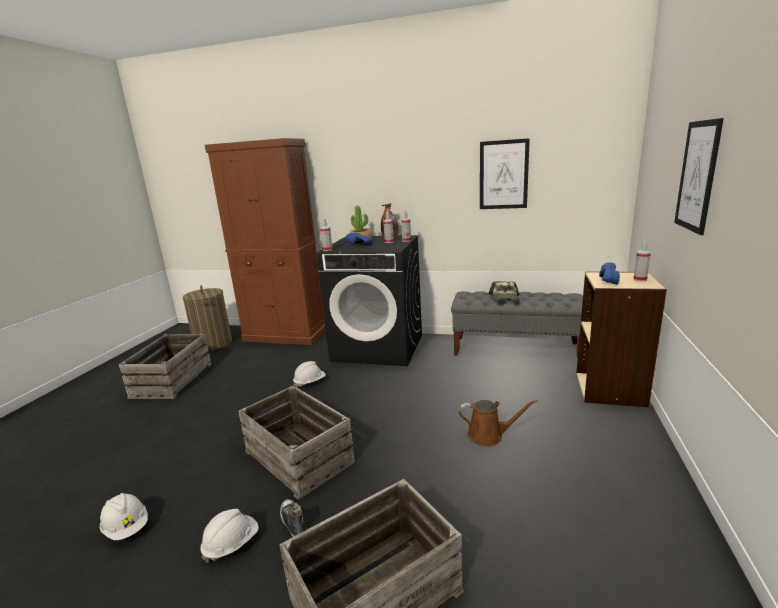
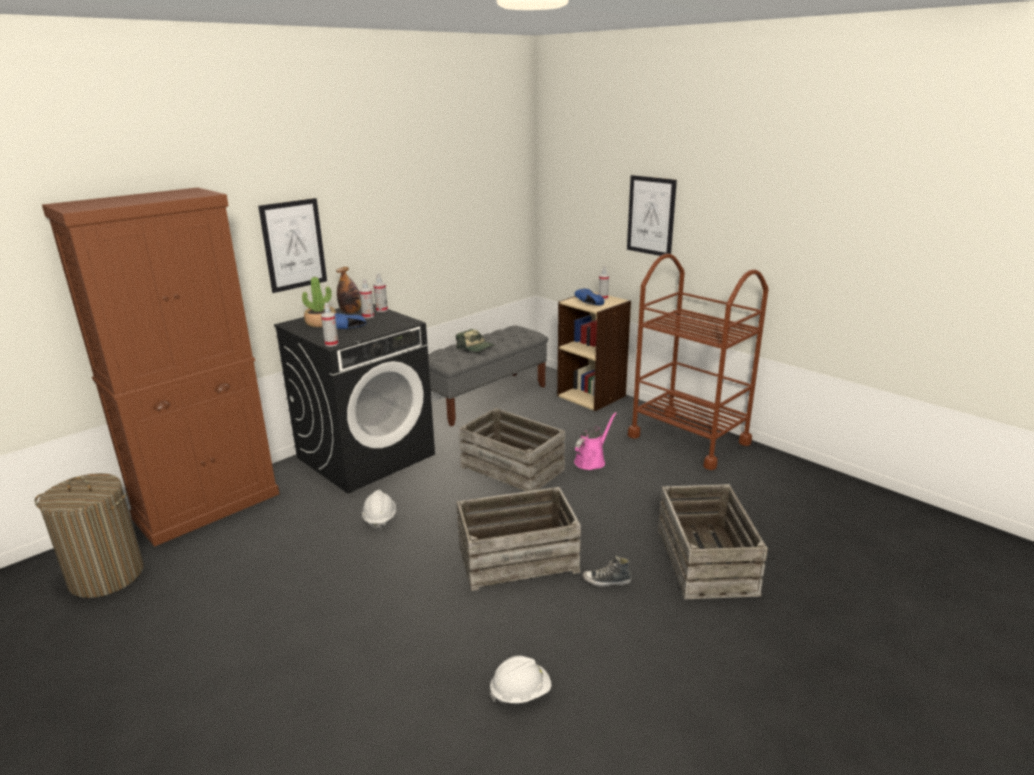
camera: 60 degrees left, 5 degrees up
(173, 380) = (185, 633): crate -> crate (513, 468)
(231, 544) = (604, 620): white hard hat -> none
(489, 436) = (591, 461): brown watering can -> pink watering can
(503, 175) = (442, 217): picture -> picture (294, 245)
(631, 486) = (688, 439): none -> brown cart

